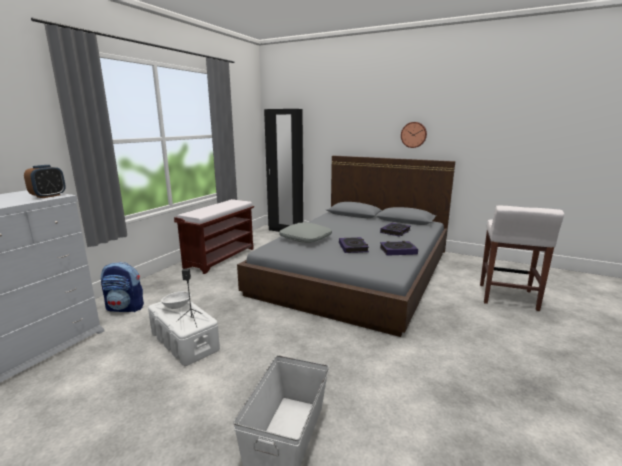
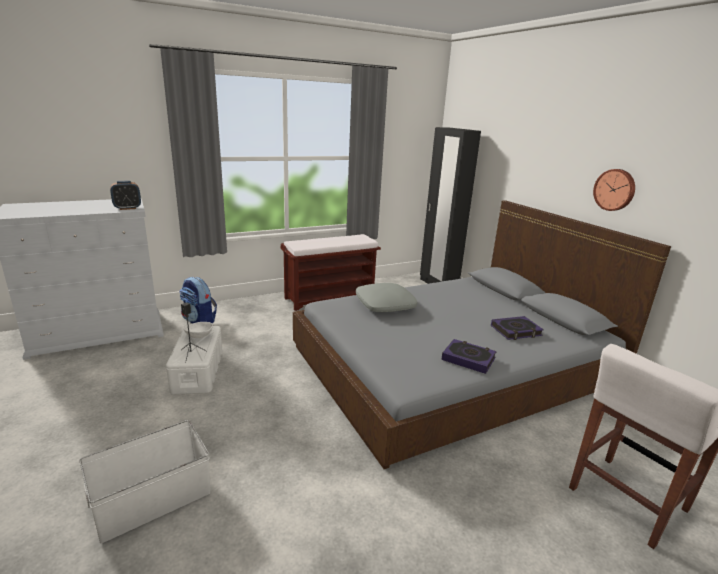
camera: 35 degrees right, 5 degrees up
(353, 247) = (419, 334): book -> none

